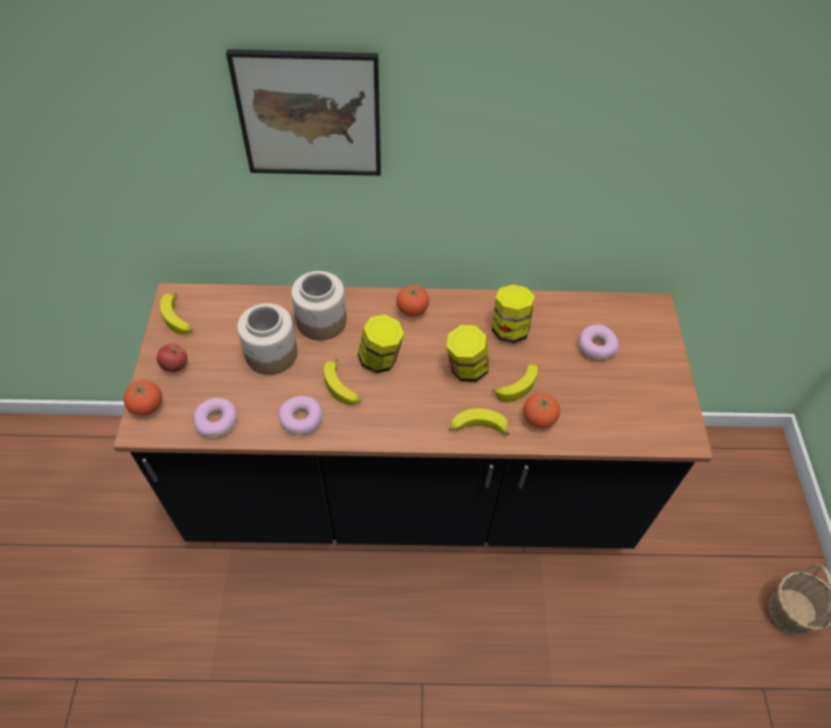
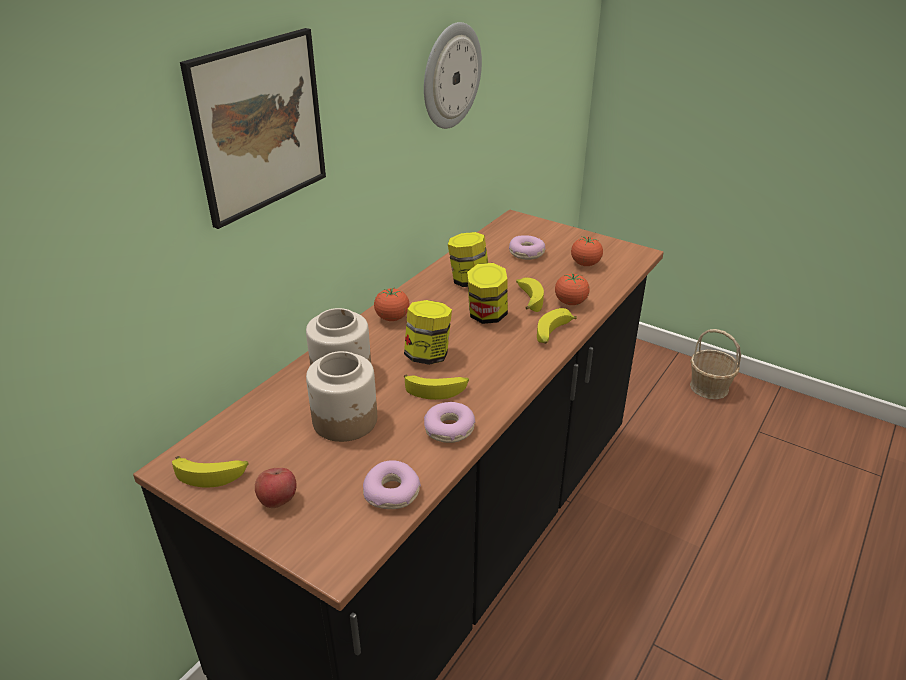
camera: 55 degrees left, 20 degrees down
(147, 406) = (311, 546): tomato -> tomato (585, 264)
(604, 142) = (450, 76): none -> wall clock

